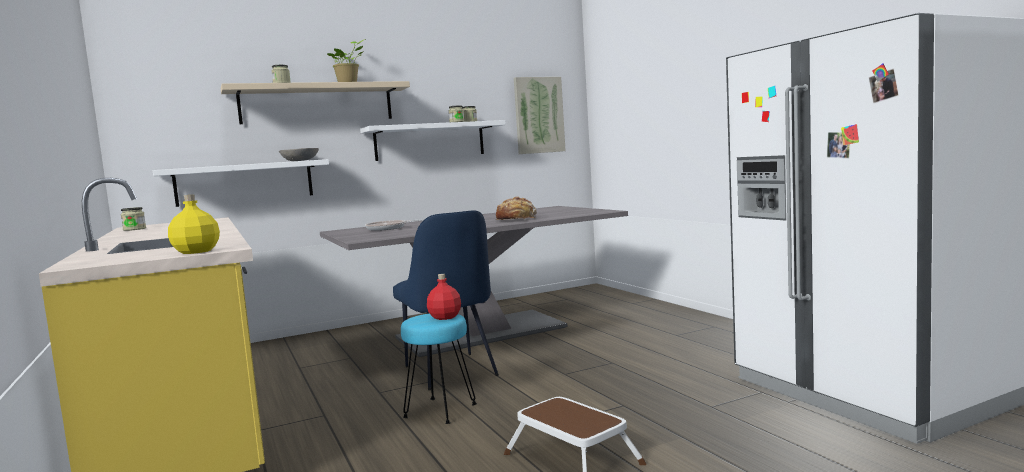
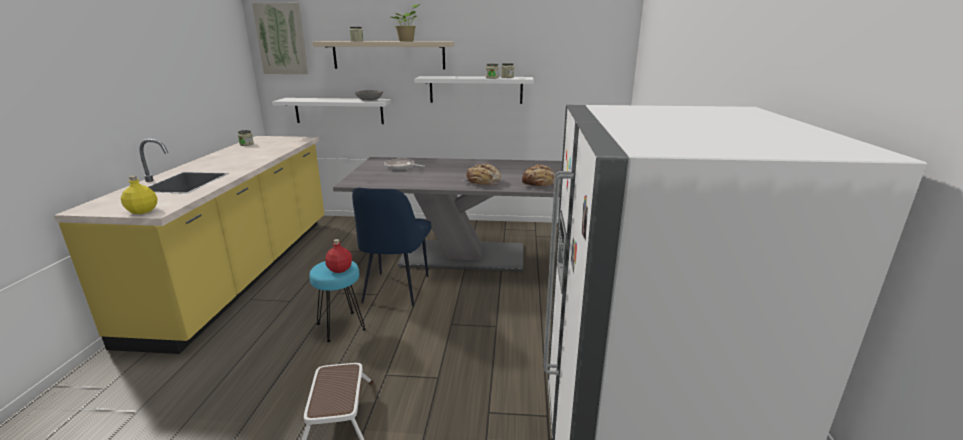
camera: 30 degrees right, 15 degrees up
(539, 115) = (580, 72): picture -> picture (282, 39)
(573, 213) = (538, 184): none -> bread

